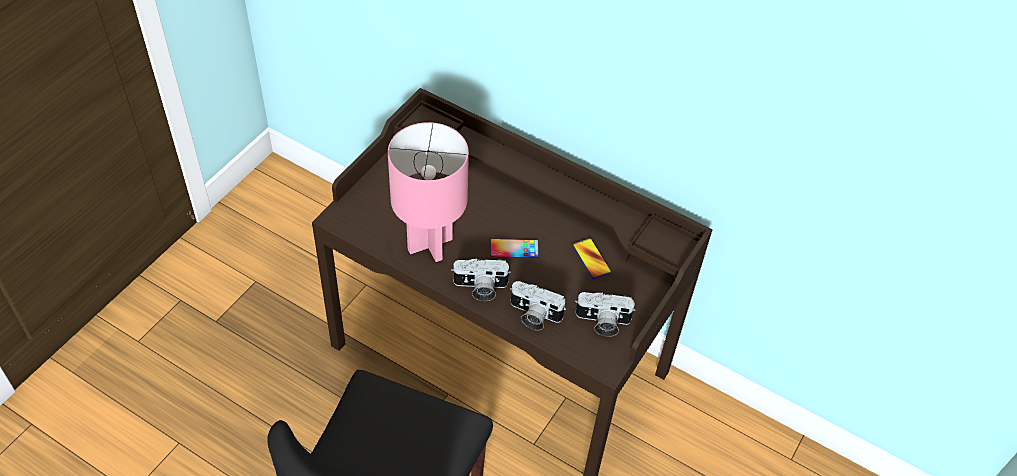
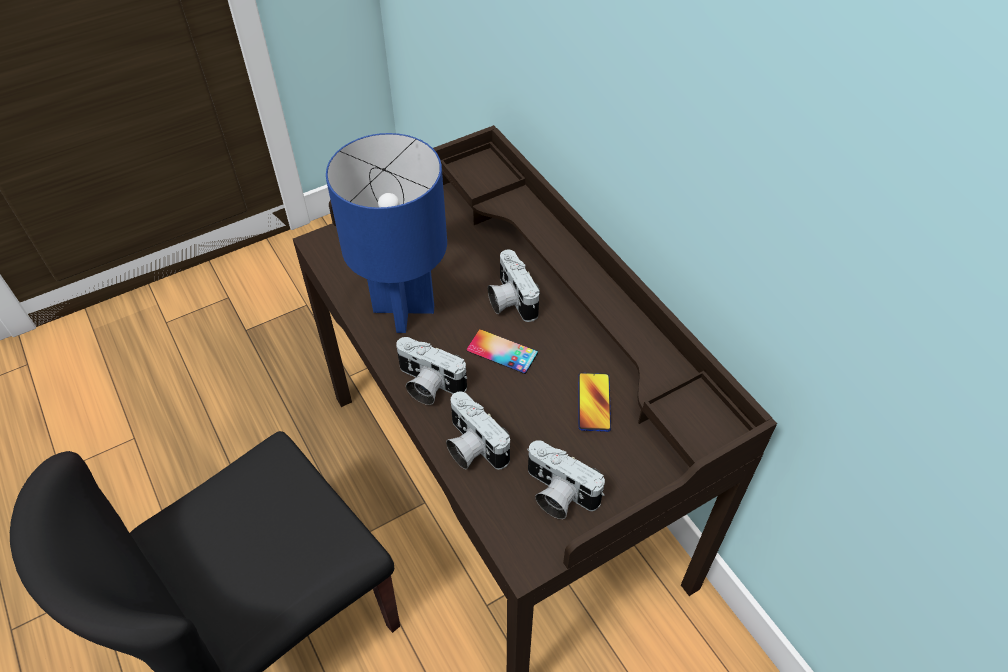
camera: 30 degrees right, 0 degrees up
(429, 245) = (402, 310): pink table lamp -> blue table lamp
(497, 212) = (509, 300): none -> camera

